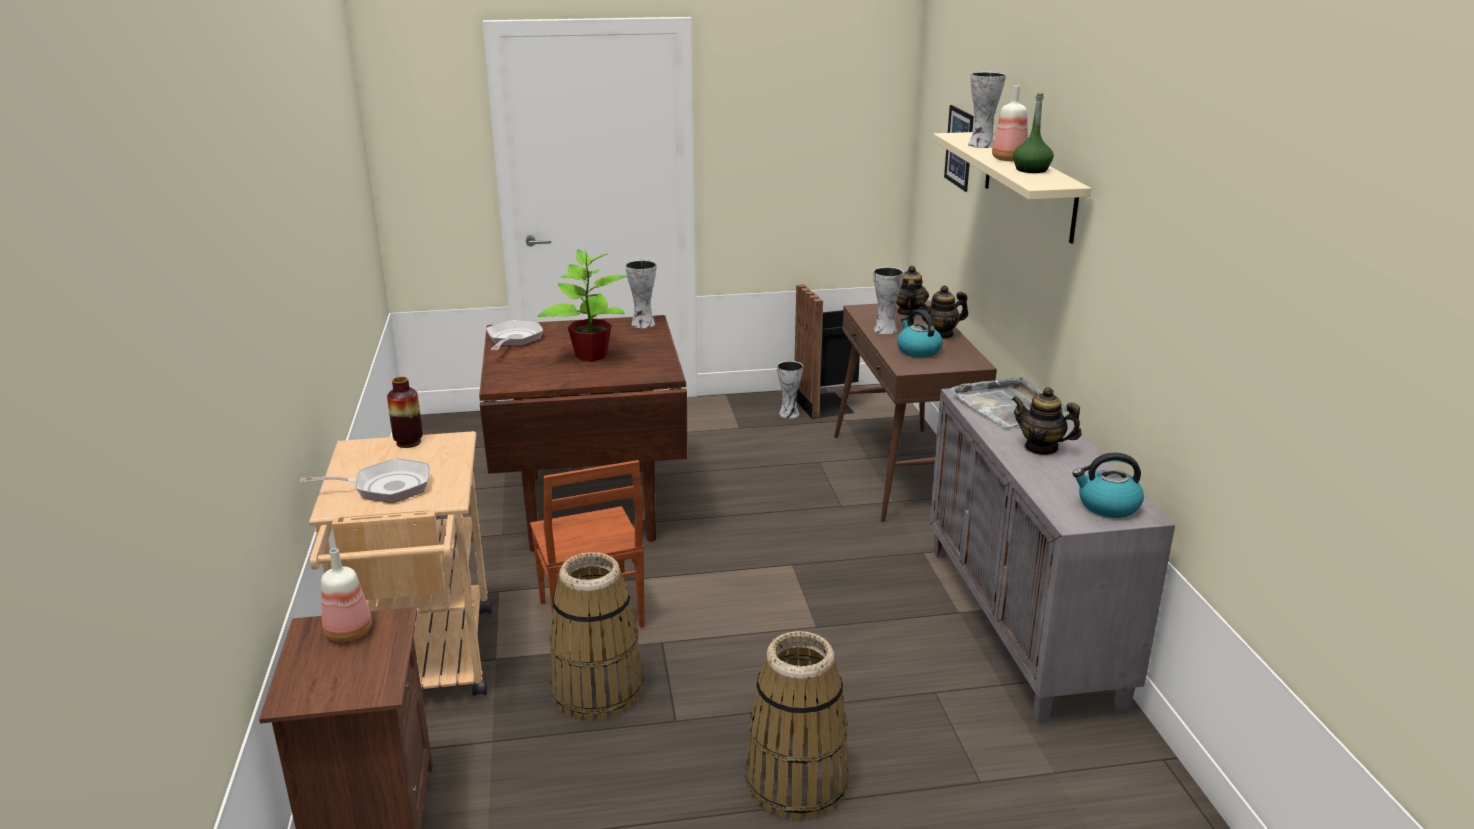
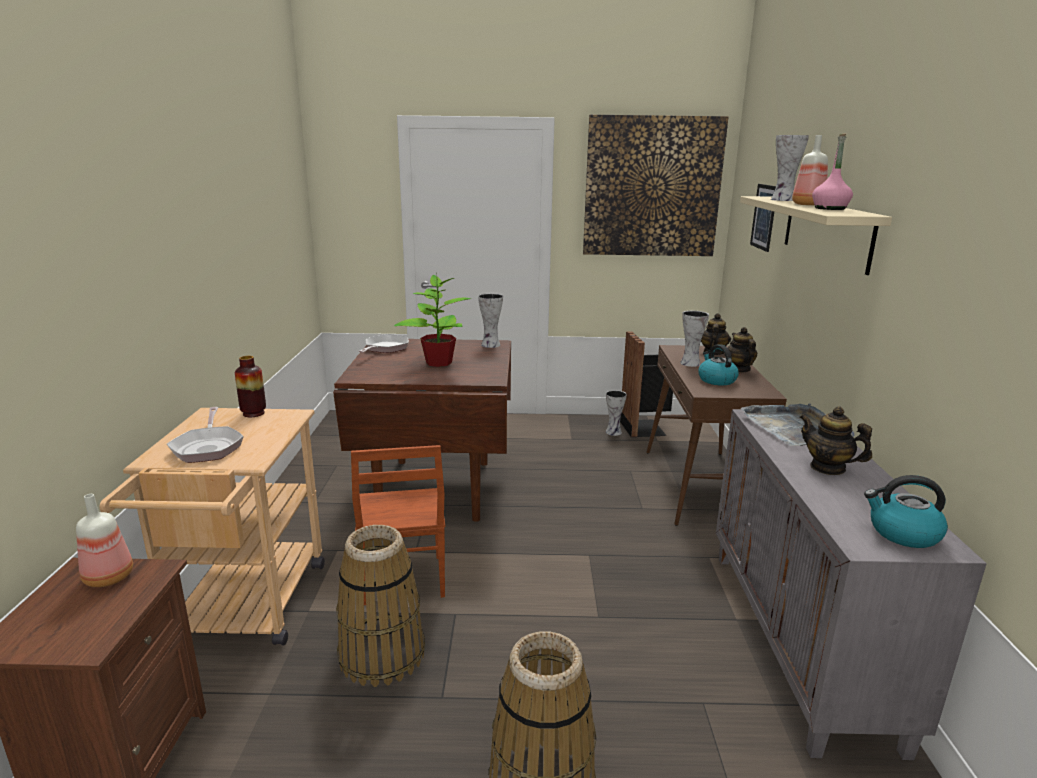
camera: 10 degrees right, 5 degrees down
(386, 487) = (208, 447): frying pan -> frying pan turned 75 degrees clockwise
(819, 101) = (652, 187): none -> picture
(941, 334) = (738, 369): teapot -> teapot turned 90 degrees clockwise
(1031, 170) = (830, 208): green bottle -> pink bottle

